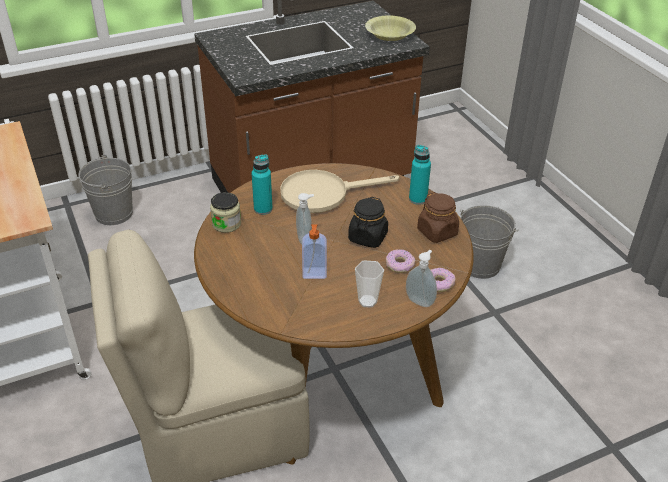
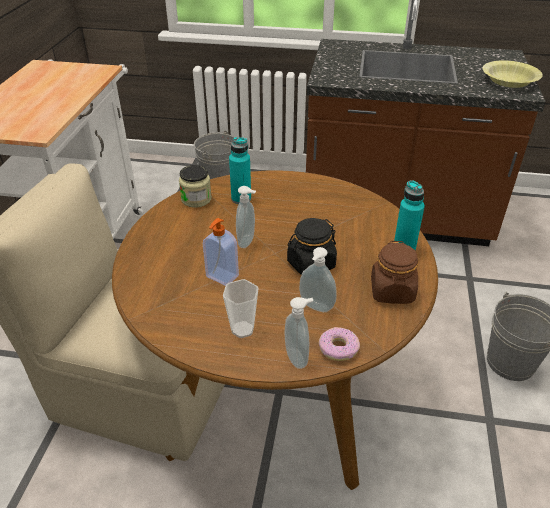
camera: 35 degrees right, 0 degrees up
(323, 193) = (311, 206): beige frying pan -> none
(400, 265) = (315, 307): donut -> soap dispenser

